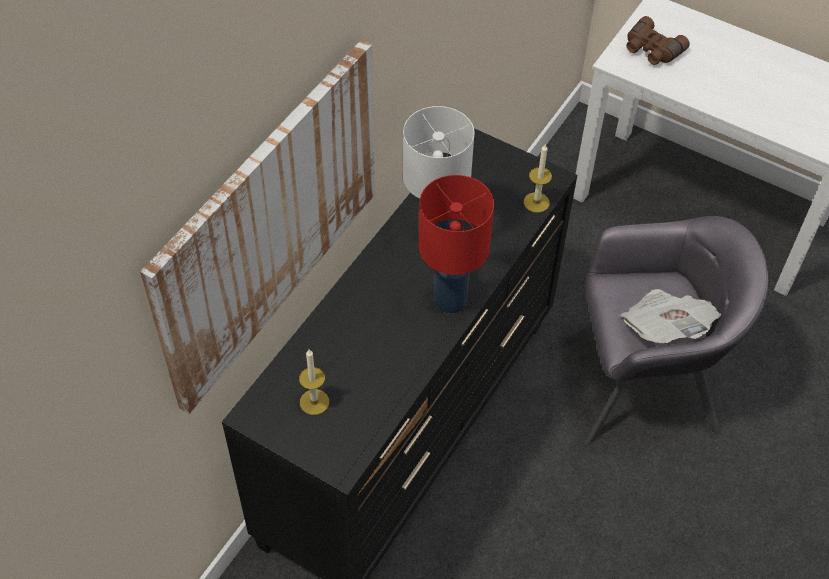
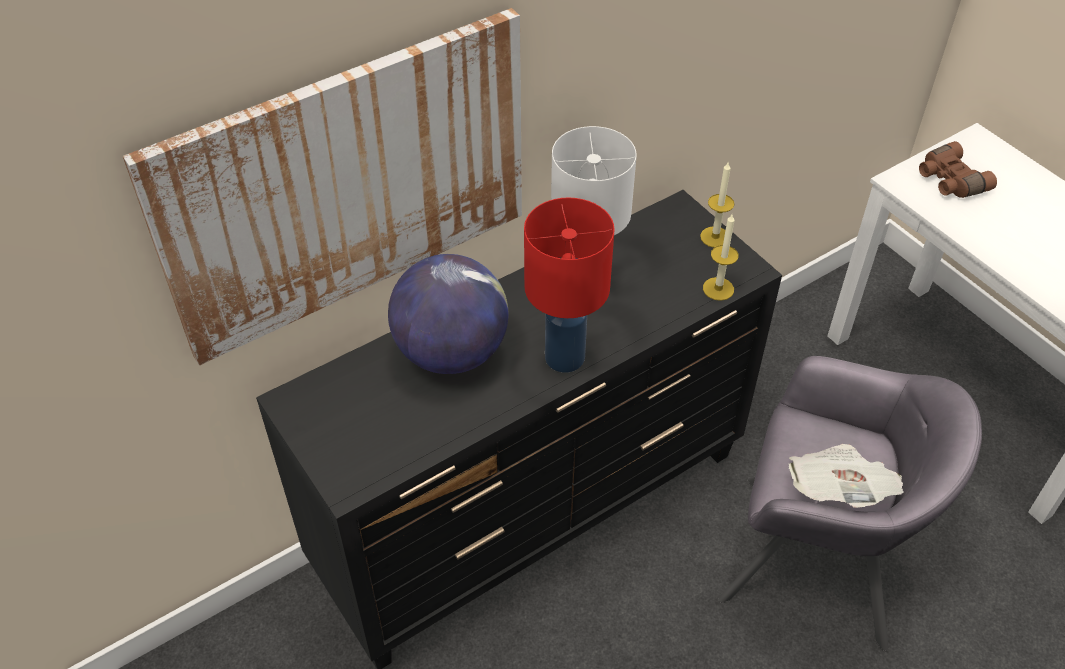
camera: 25 degrees right, 5 degrees down
(314, 402) = (359, 411): candle -> candle (715, 237)
(359, 327) = (451, 352): none -> globe

